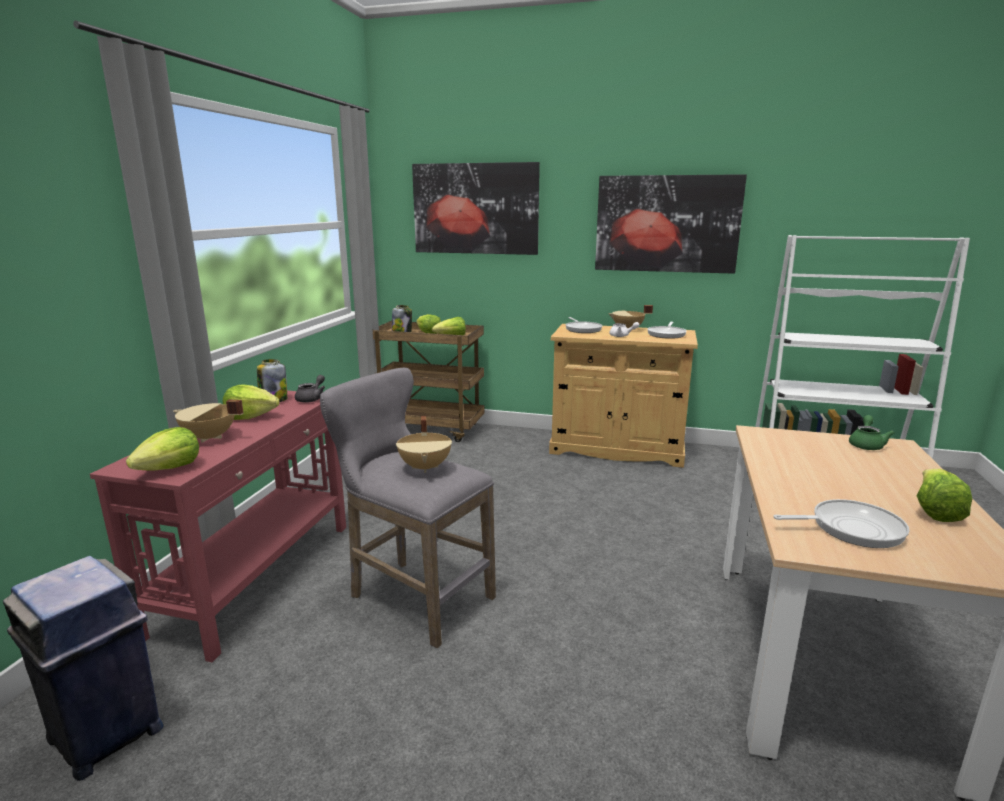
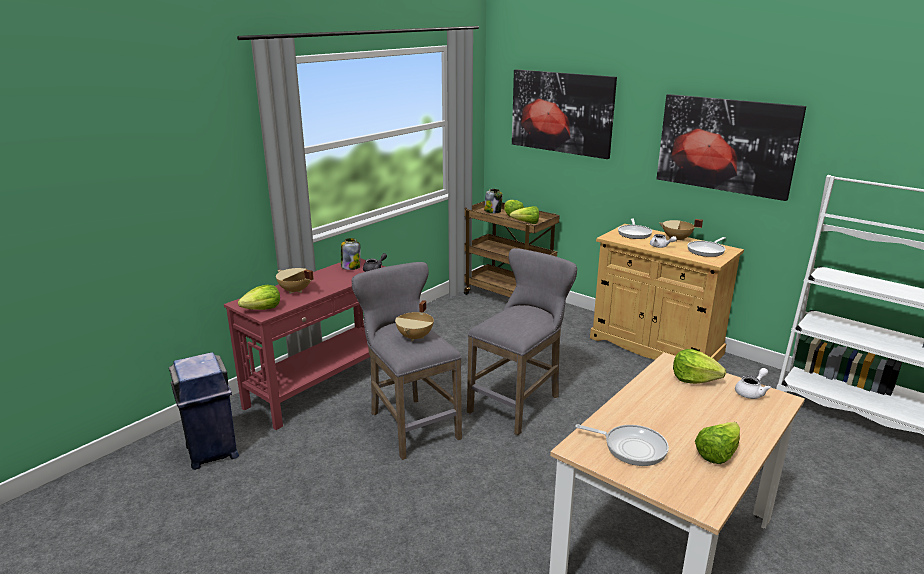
camera: 25 degrees right, 5 degrees up
(251, 416) = (328, 278): lettuce -> lettuce (694, 379)
(530, 536) = (519, 403): none -> grey stool
(866, 444) = (751, 392): green teapot -> white teapot

